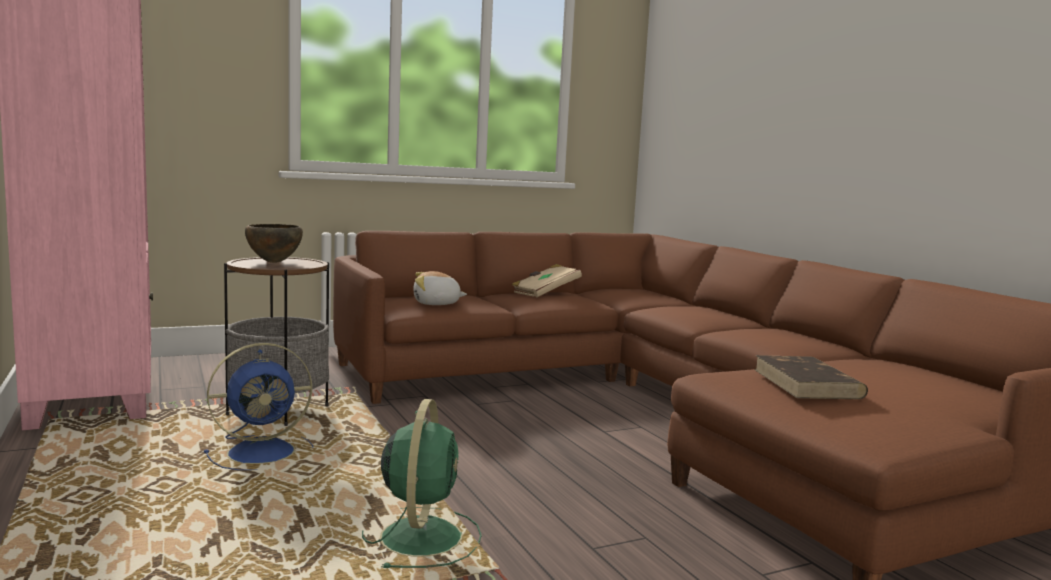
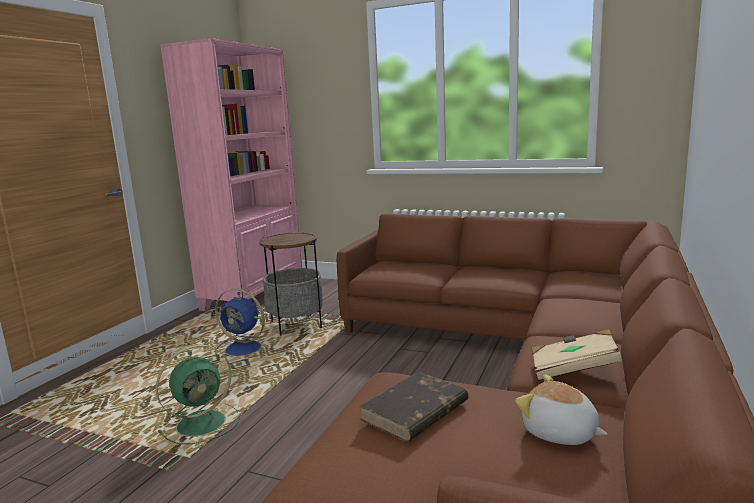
camera: 50 degrees right, 5 degrees up
(273, 262) = (288, 238): brown bowl -> none
(436, 304) = (395, 271): plush toy -> plush toy (559, 433)
(545, 293) = (500, 271): beige book -> beige book (573, 370)

